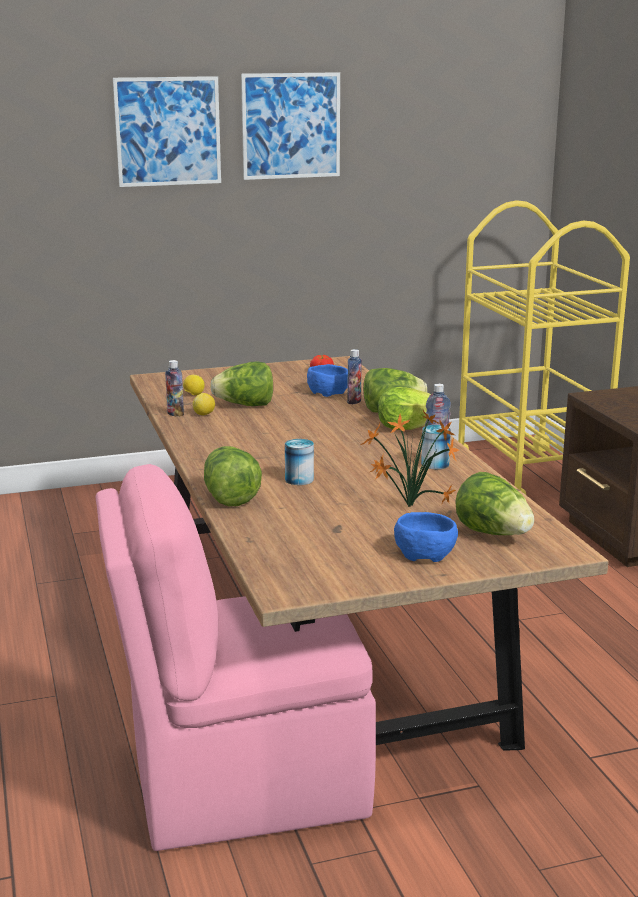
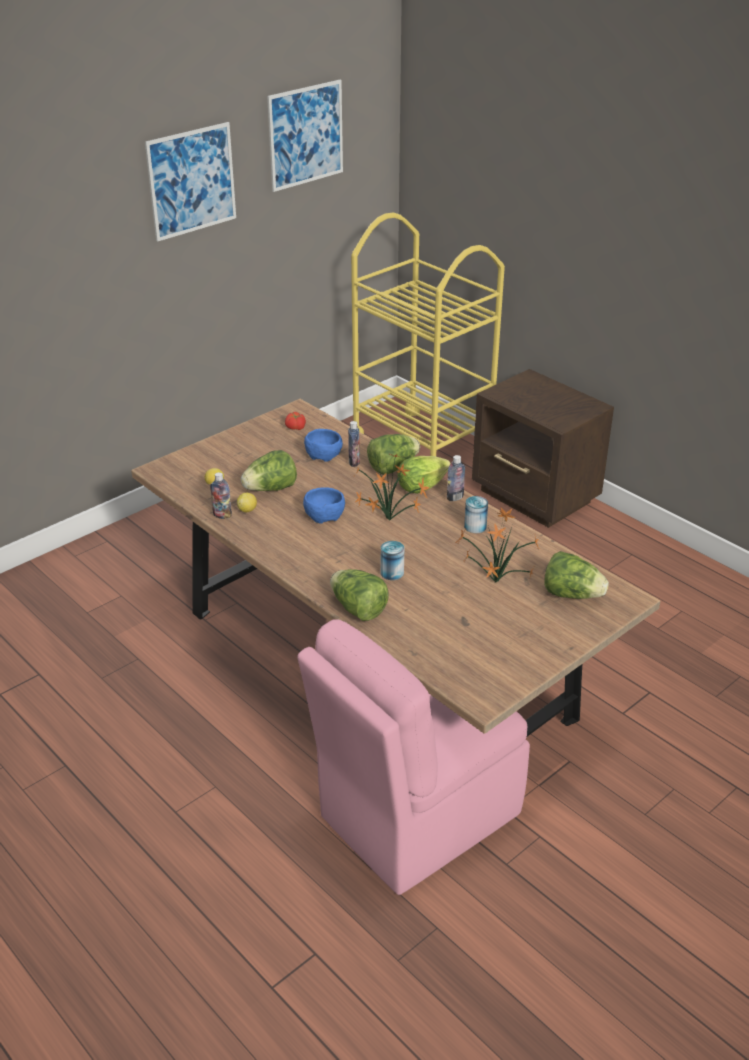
camera: 25 degrees left, 15 degrees up
(168, 131) = (86, 212): picture -> picture (306, 135)
(343, 445) = (391, 521): none -> potted plant
(424, 552) = (542, 629): blue bowl -> blue bowl (323, 514)

